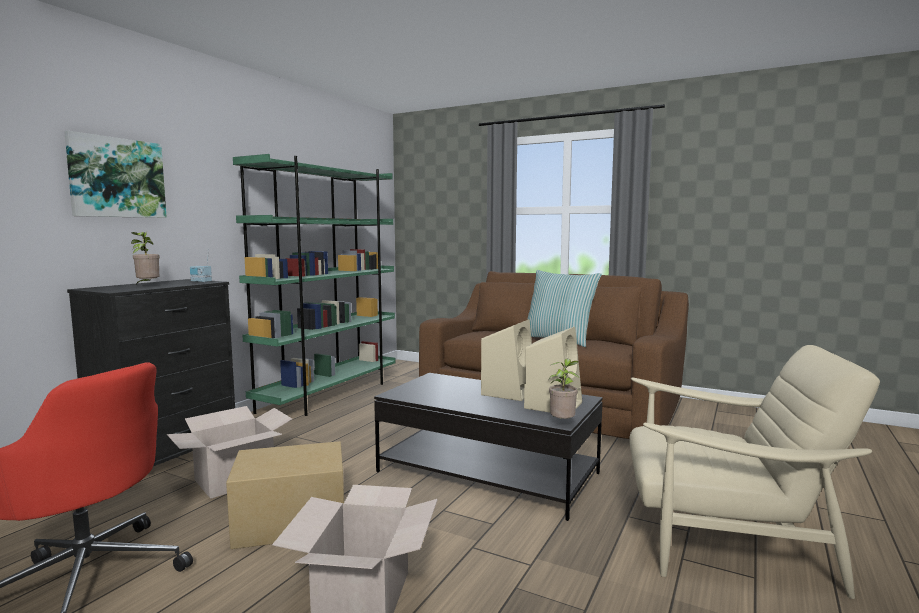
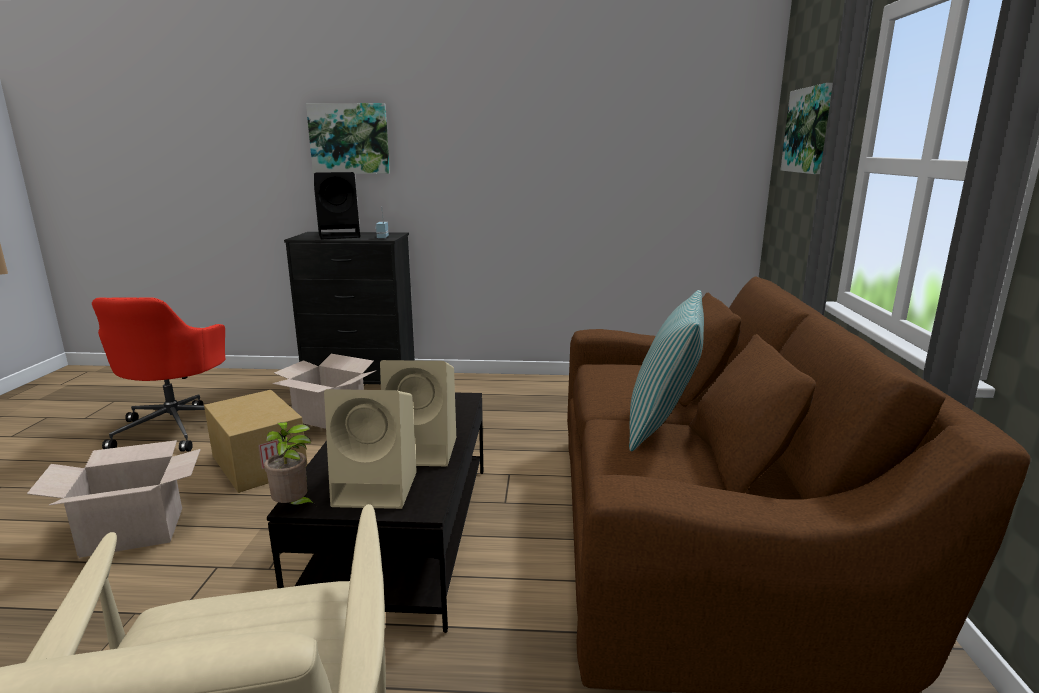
camera: 65 degrees right, 10 degrees up
(147, 285) = (340, 236): potted plant -> black speaker
(330, 395) = (563, 387): green bookcase -> none
(444, 195) = (809, 130): none -> picture

